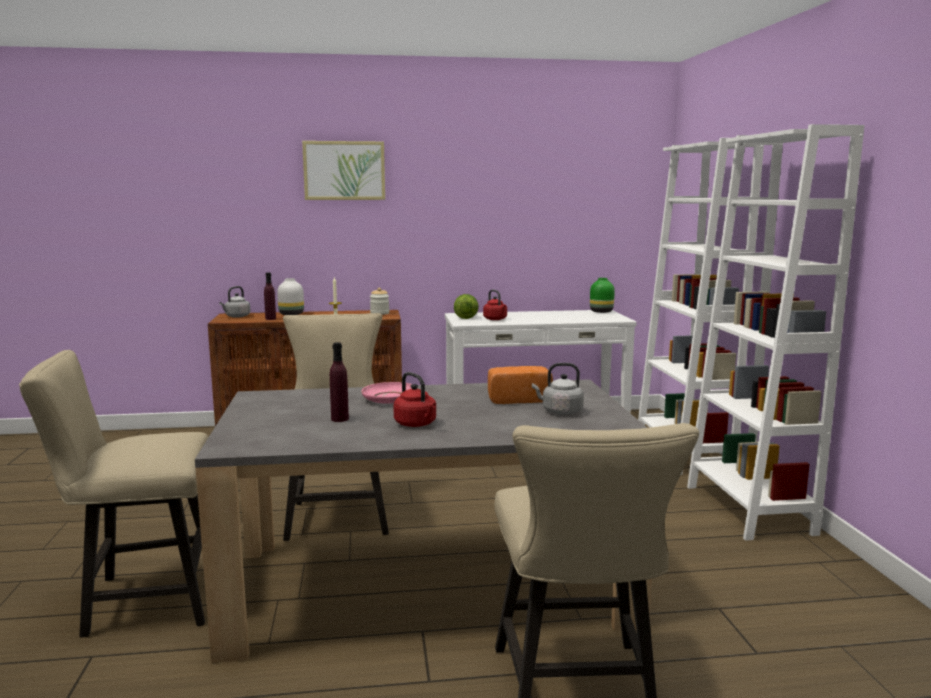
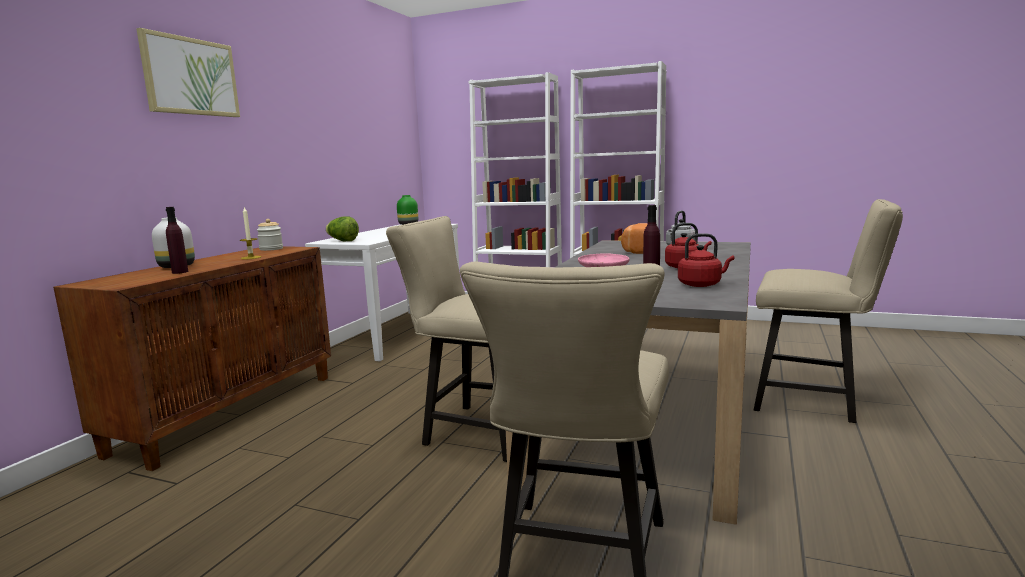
camera: 60 degrees left, 0 degrees up
(236, 316) = (113, 281): grey kettle -> none
(496, 319) = (373, 237): red kettle -> red kettle (702, 284)

